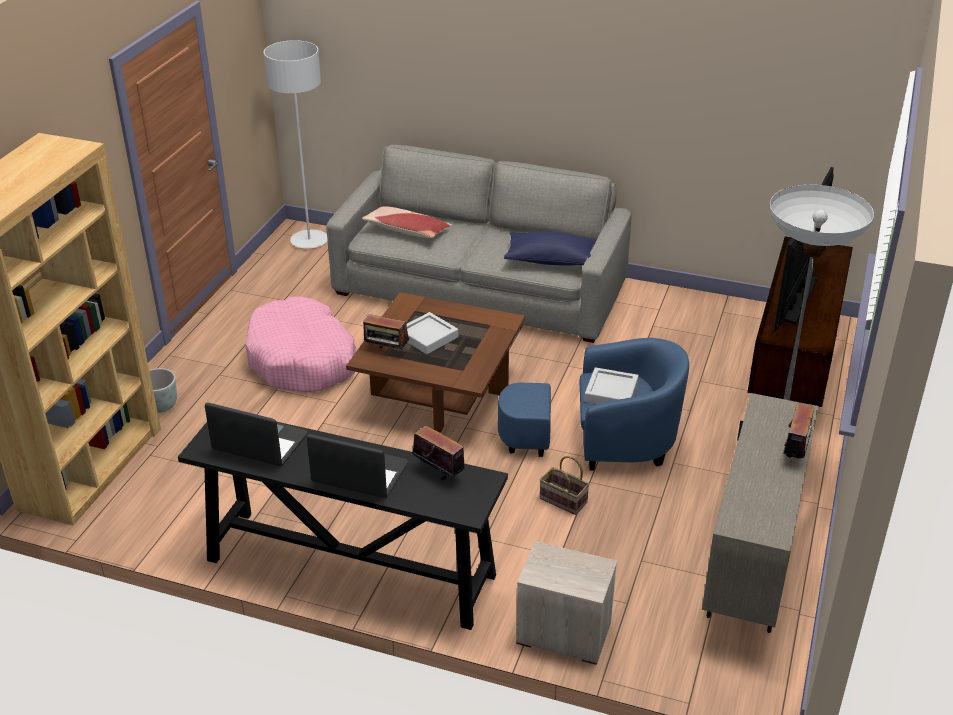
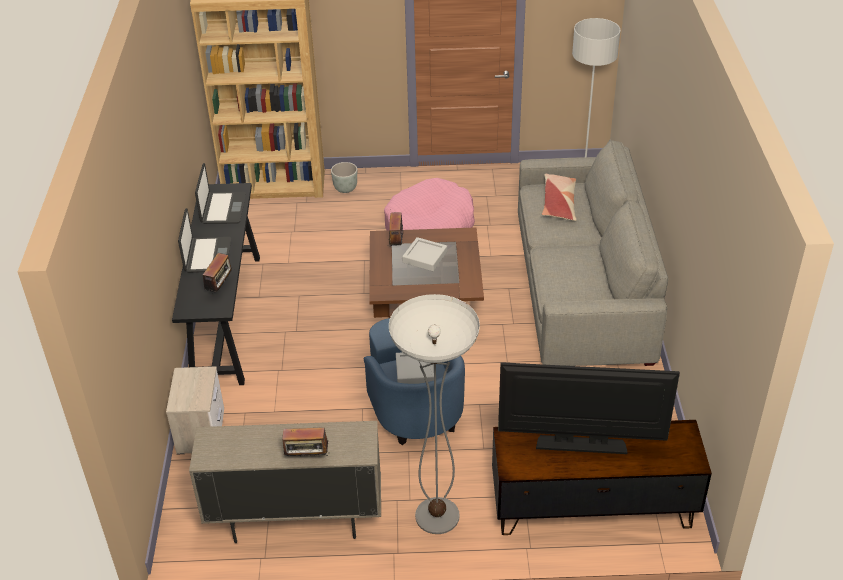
camera: 70 degrees right, 5 degrees up
(551, 260) = (569, 289): blue pillow -> none
(562, 500) = (334, 398): basket -> none

